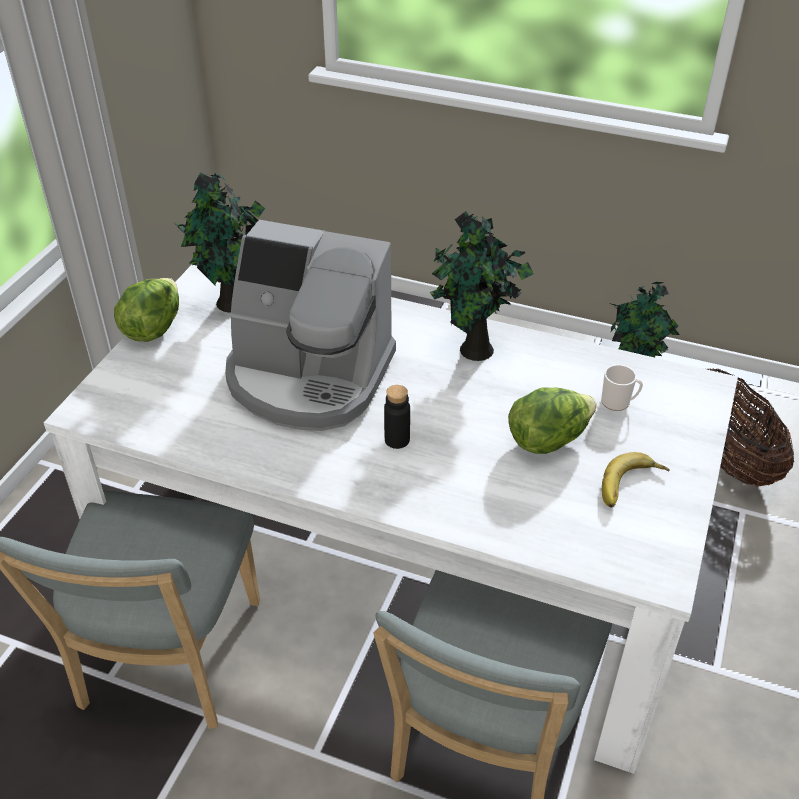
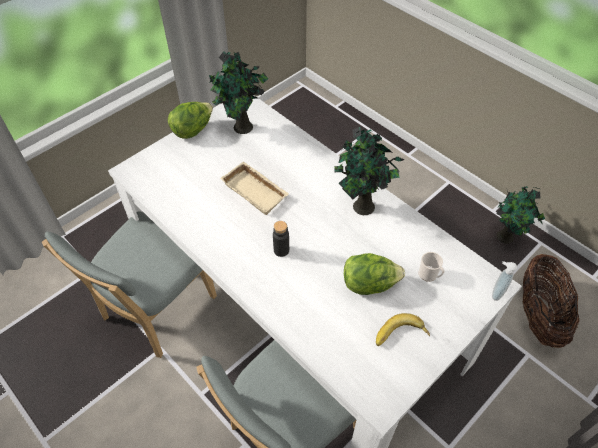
camera: 25 degrees right, 10 degrees up
(309, 377) = (256, 191): coffee machine -> beige tray
(713, 394) = (496, 292): none -> soap dispenser

